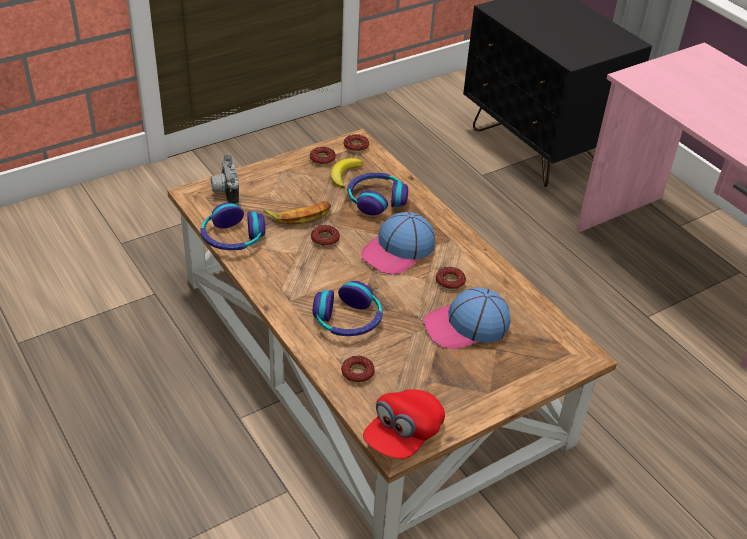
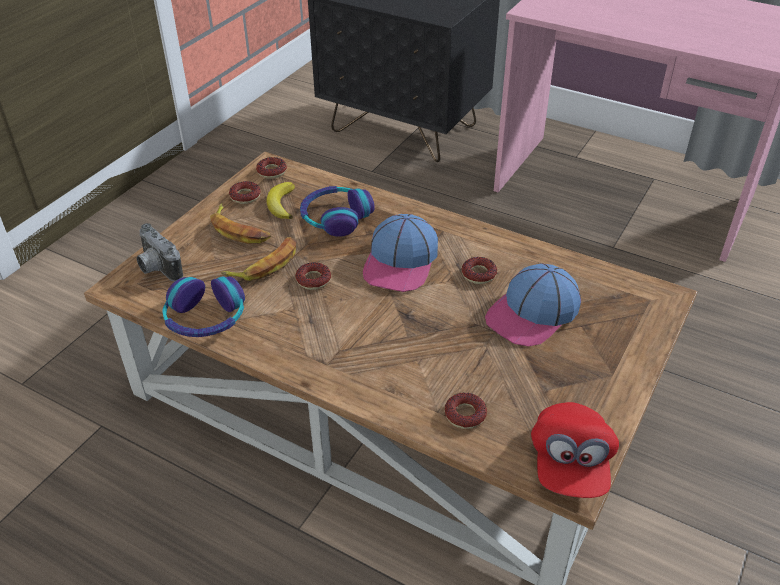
camera: 25 degrees left, 0 degrees up
(300, 183) = (239, 230): none -> banana
(348, 320) = (407, 358): headphones -> none

